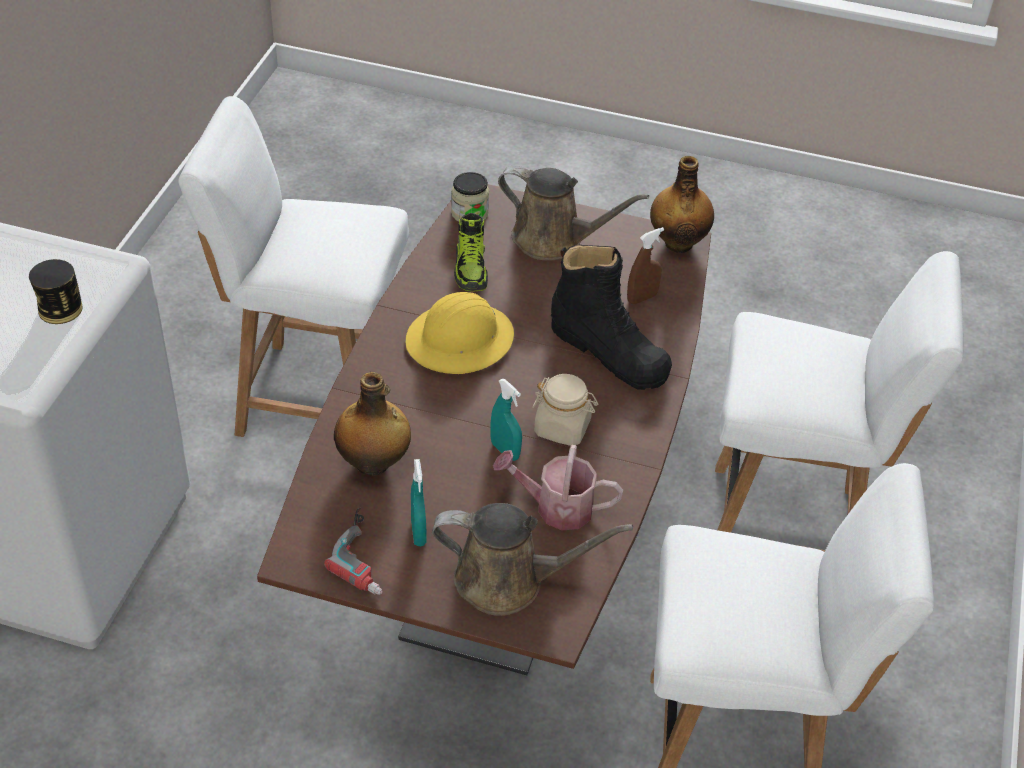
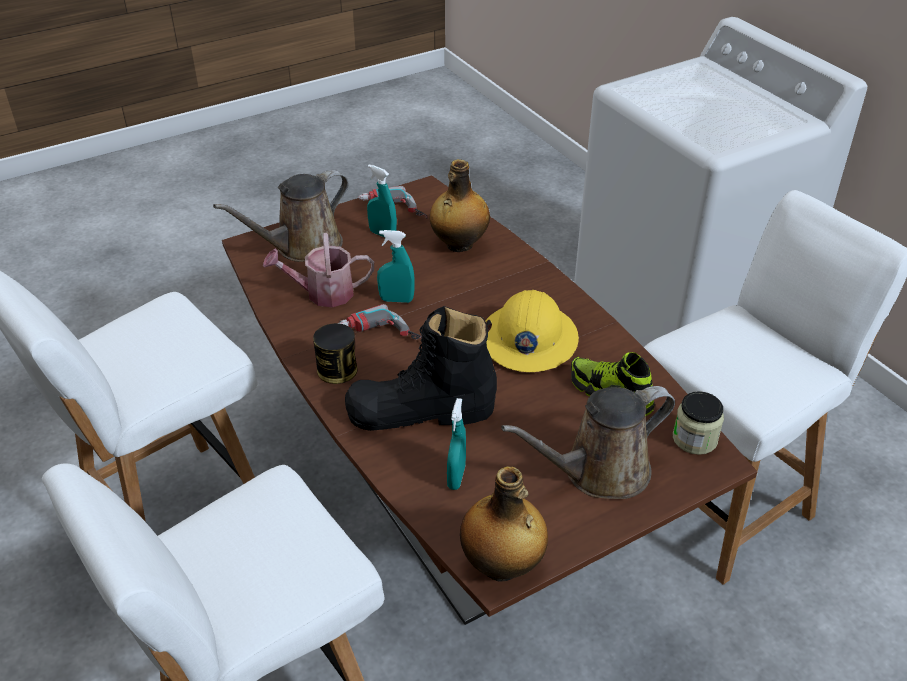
camera: 135 degrees right, 5 degrees down
(60, 309) = (686, 119): can -> can (337, 370)
(556, 507) = (323, 293): watering can -> watering can turned 150 degrees counterclockwise
(562, 427) = (380, 337): beige jar -> power drill
(642, 298) = (456, 477): brown spray bottle -> turquoise spray bottle

